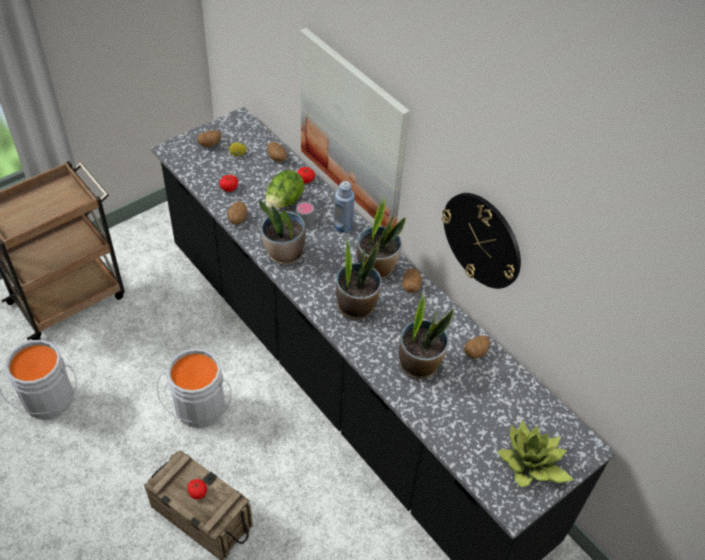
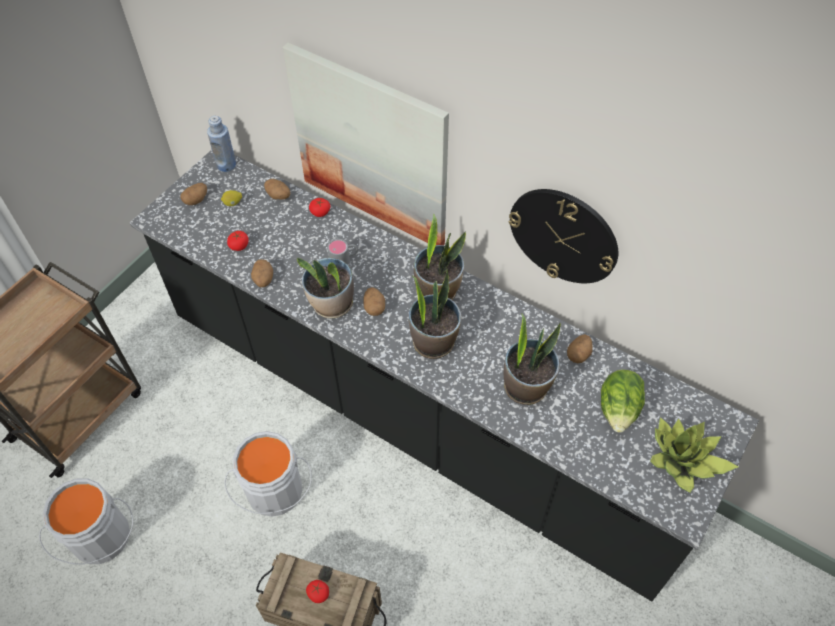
camera: 15 degrees left, 5 degrees up
(284, 202) = (307, 245): lettuce -> lettuce (618, 410)
(343, 226) = (382, 254): blue bottle -> blue bottle (226, 165)
(411, 286) = (482, 301): potato -> potato (374, 307)

